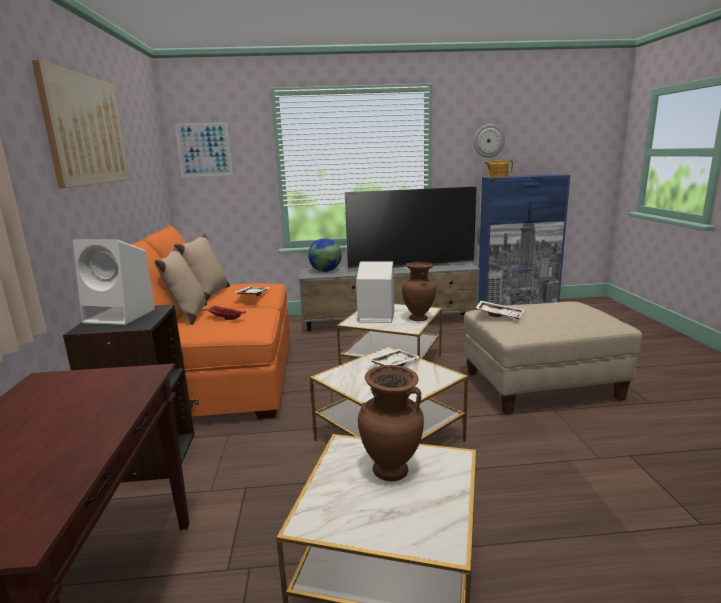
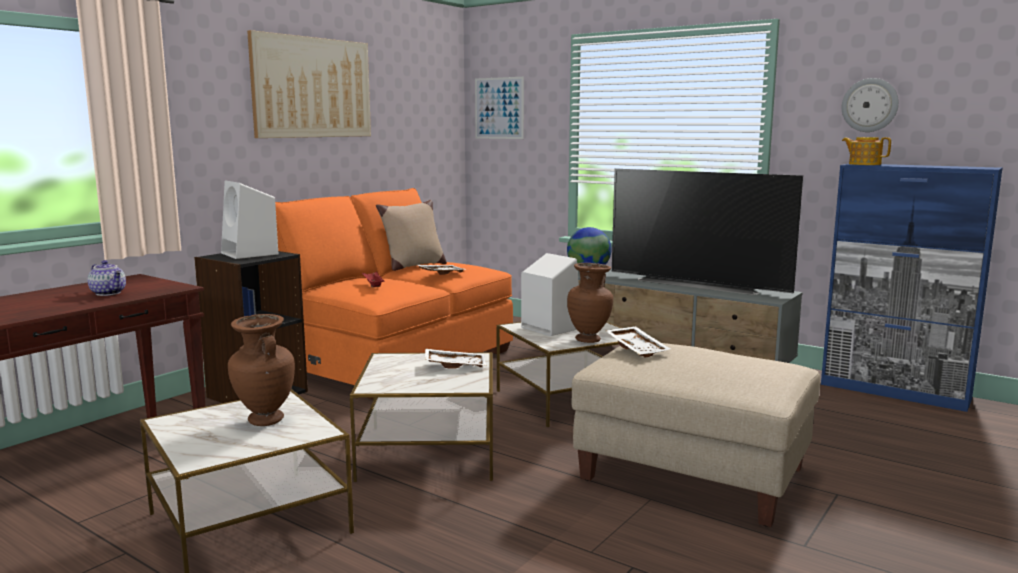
camera: 40 degrees right, 5 degrees down
(81, 407) = (109, 293): none -> teapot
(188, 315) = (358, 278): beige pillow -> none

